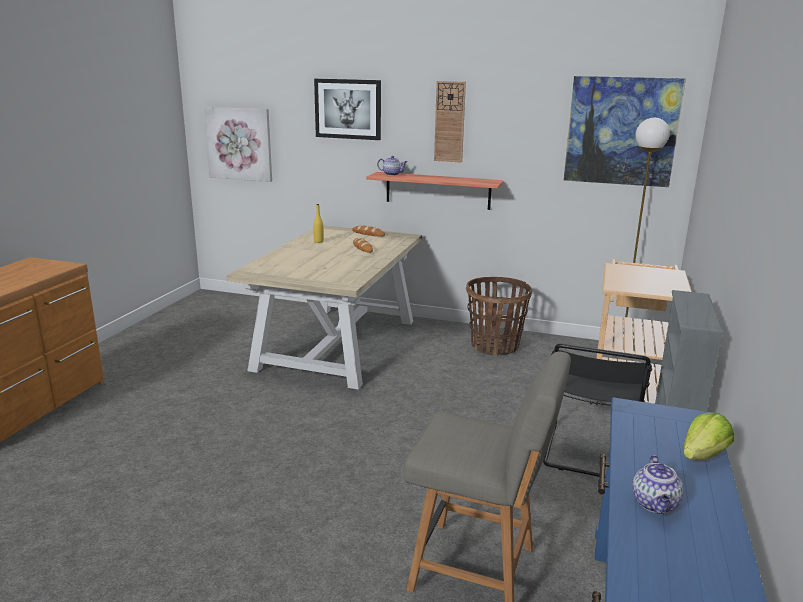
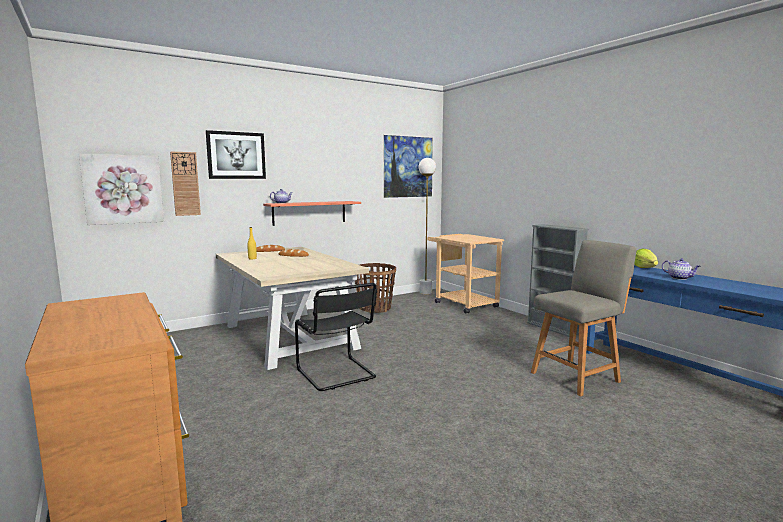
camera: 50 degrees left, 10 degrees down
(449, 122) = (314, 163): wall clock -> wall clock (185, 184)
(588, 454) = (507, 328): black chair -> black chair (337, 374)

